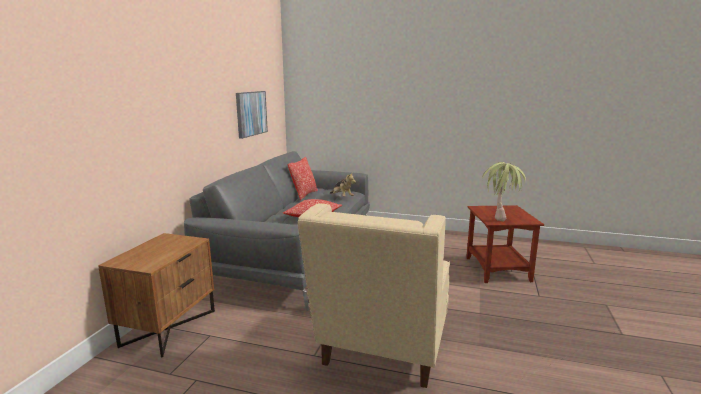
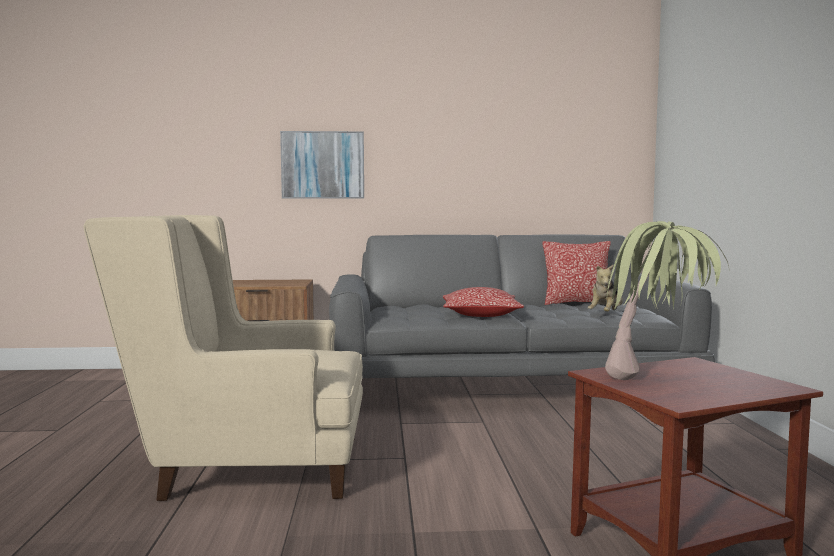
camera: 70 degrees right, 10 degrees down
(251, 113) = (533, 164): picture -> picture (323, 165)

